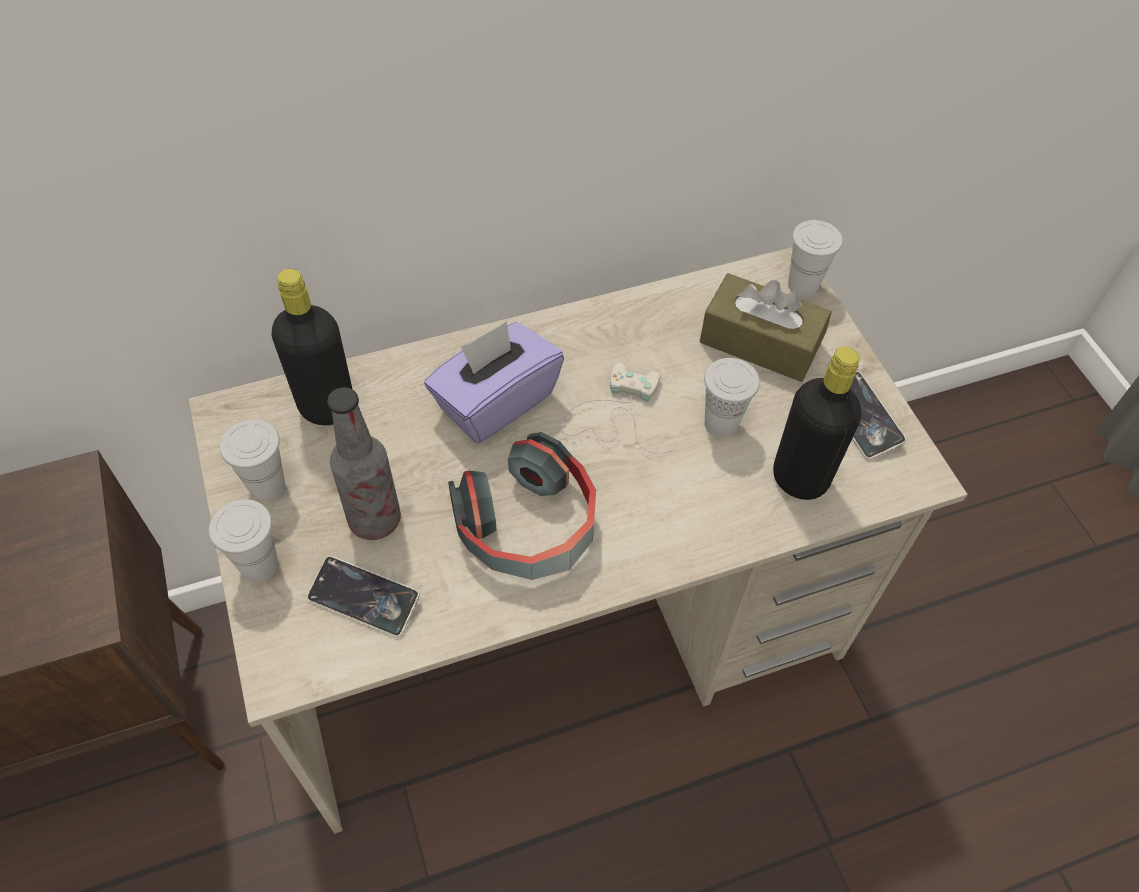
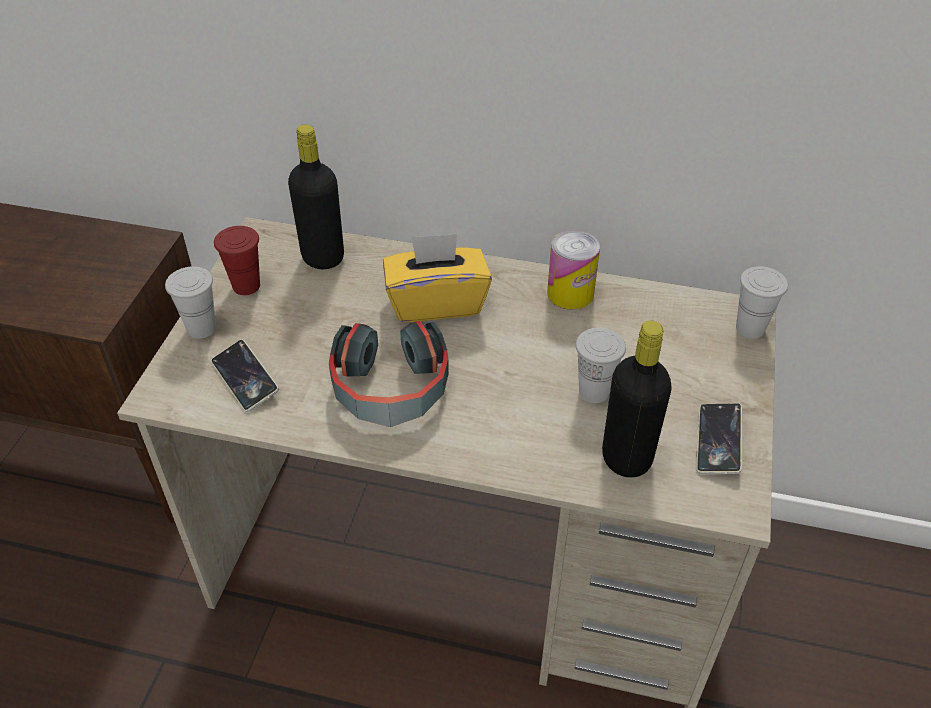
camera: 35 degrees right, 10 degrees down
(267, 486) = (246, 286): white cup -> red cup
(374, 520) = (293, 336): bottle -> none
(495, 401) = (436, 302): purple tissue box -> yellow tissue box
(615, 414) = (517, 348): white game controller -> none
(618, 326) = (570, 293): none -> can
(760, 342) = (676, 351): brown tissue box -> none

